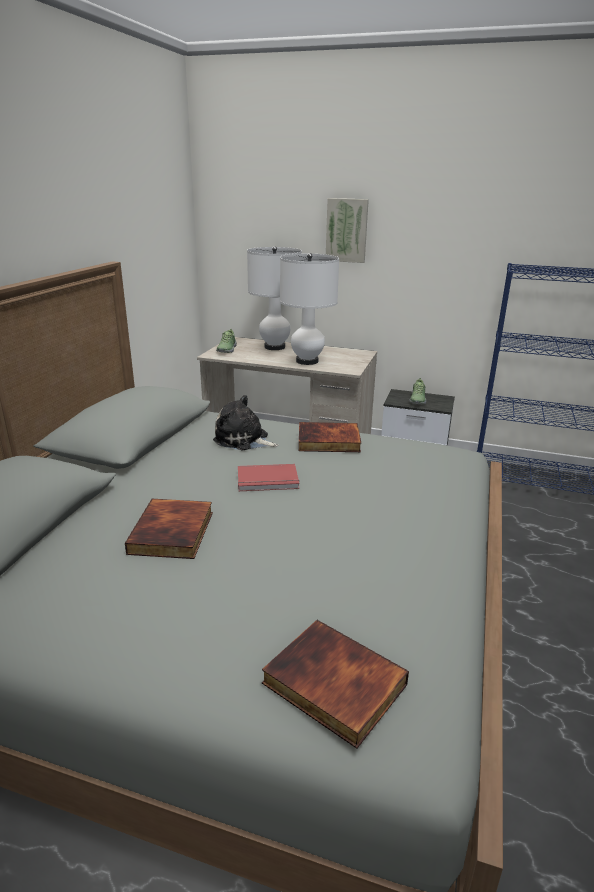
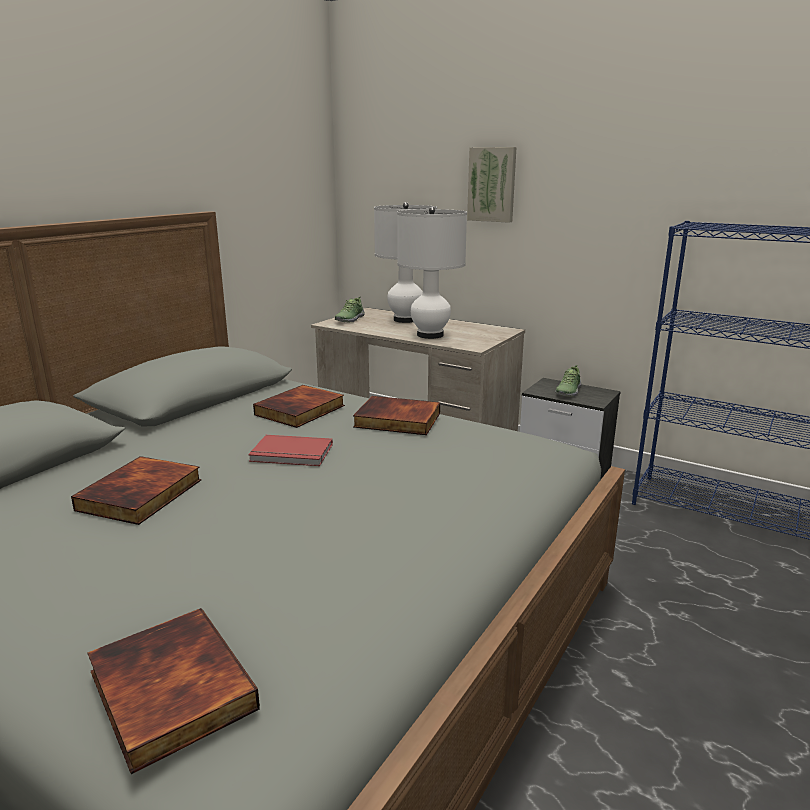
camera: 15 degrees right, 5 degrees down
(243, 440) = (301, 411): plush toy -> book

